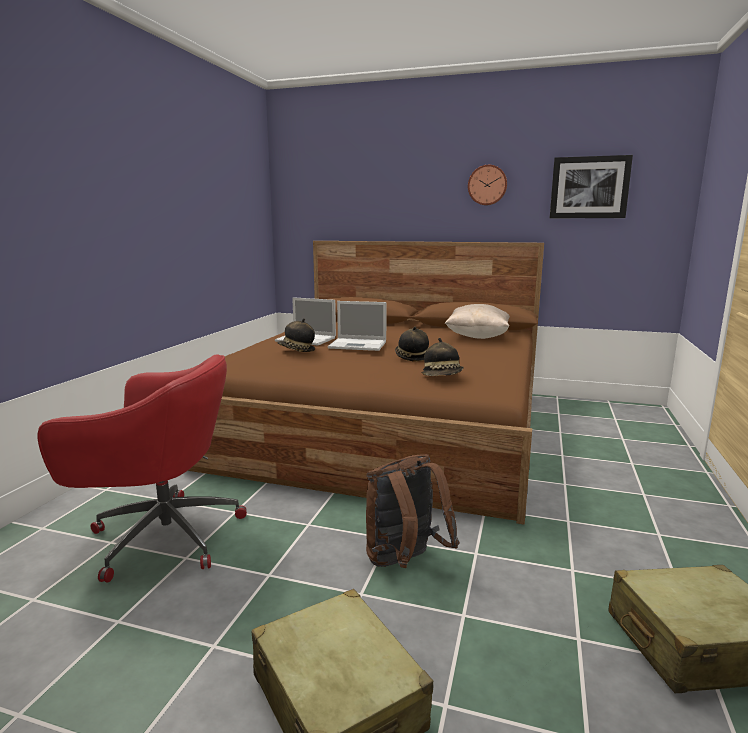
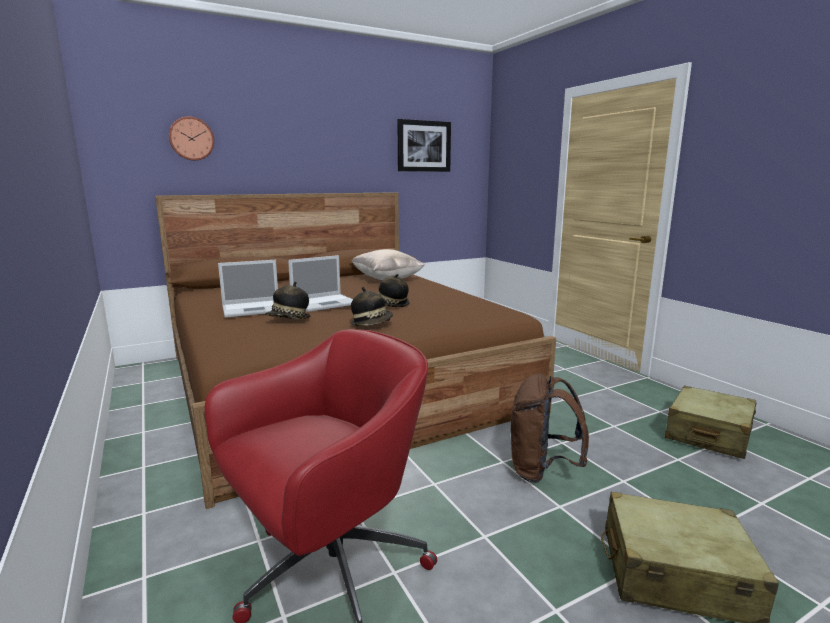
camera: 45 degrees left, 0 degrees up
(443, 377) = (460, 312): hat -> hat (372, 324)
(487, 185) = (345, 139): wall clock -> wall clock (191, 139)

